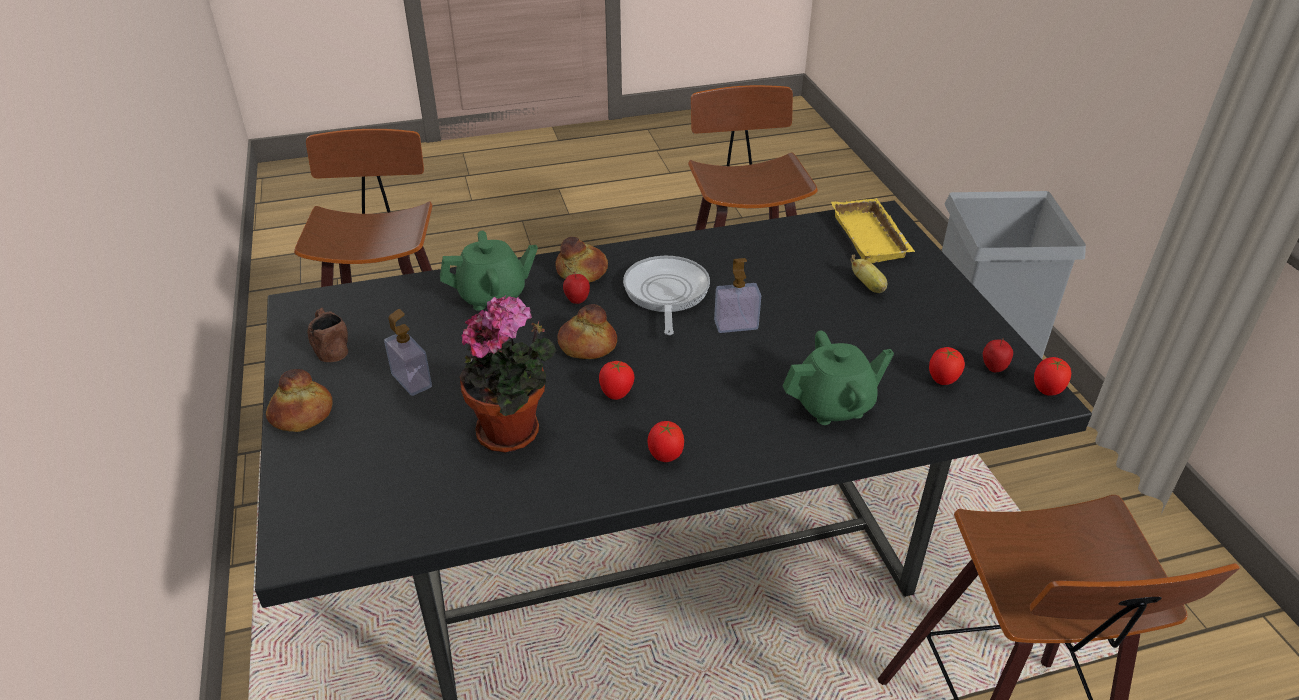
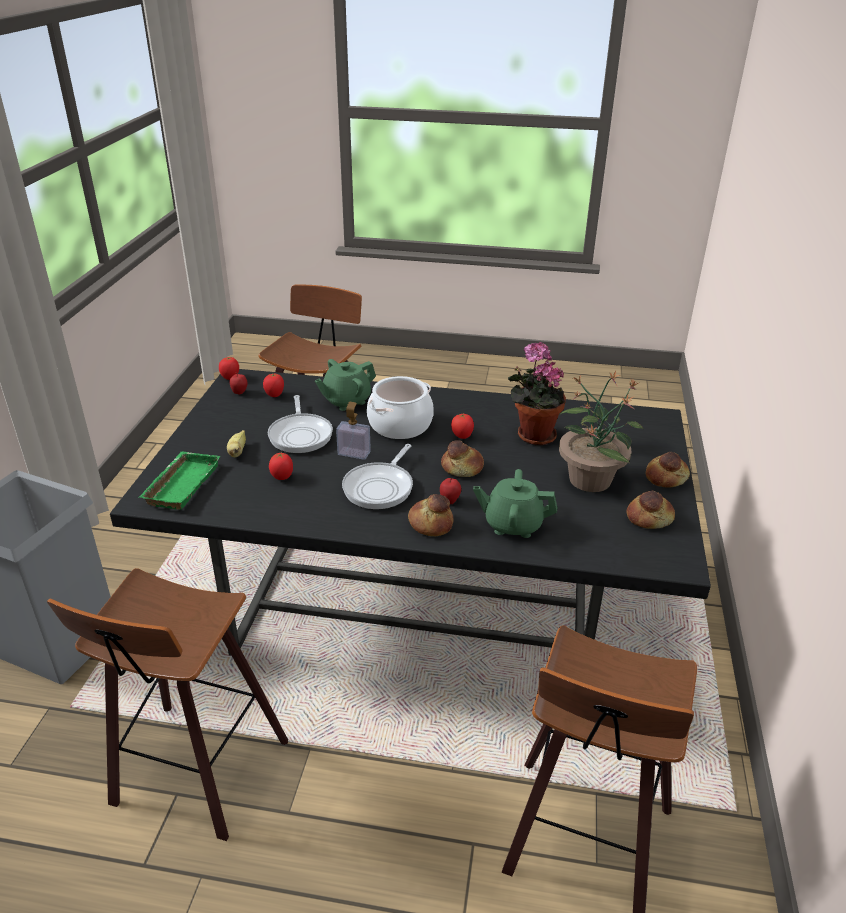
camera: 155 degrees left, 5 degrees down
(330, 347) = (649, 518): brown mug -> bread
(411, 381) = (590, 479): soap dispenser -> potted plant
(665, 457) = (456, 404): tomato -> tomato (282, 477)
(717, 386) = (400, 425): none -> cooking pot
(827, 330) = (301, 435): none -> frying pan
(833, 405) = (346, 401): green teapot -> green teapot turned 45 degrees counterclockwise
(872, 238) = (181, 484): yellow tray -> green tray

